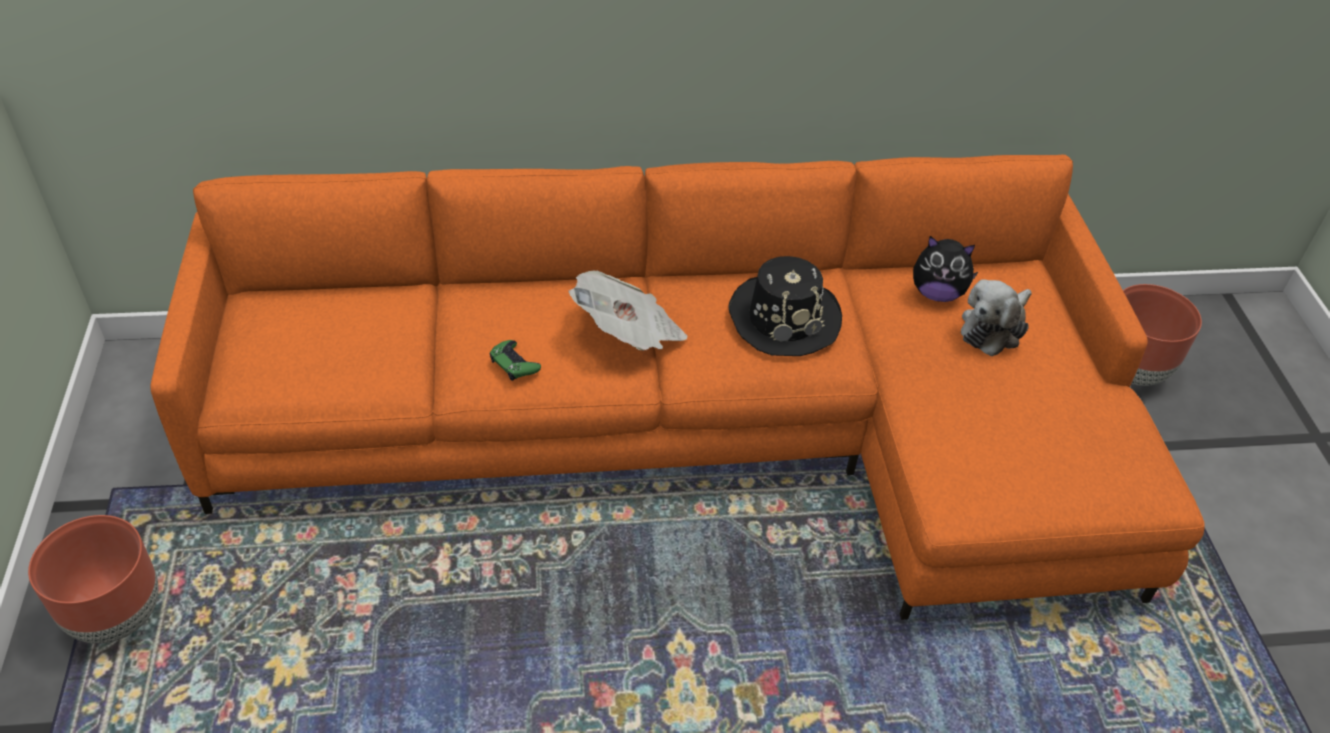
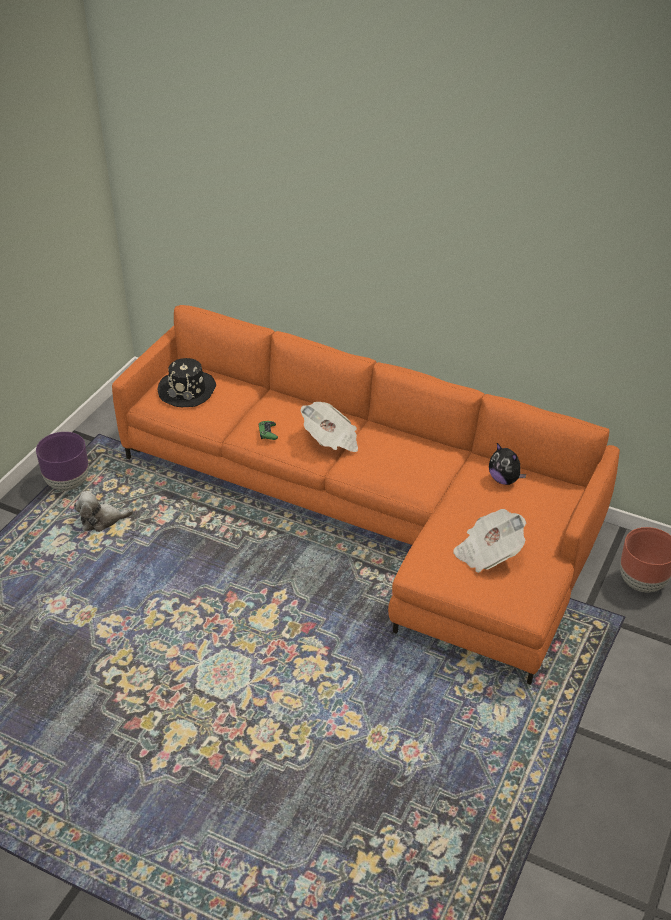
camera: 35 degrees right, 5 degrees down
(117, 615) = (68, 483): brown planter -> purple planter
(784, 317) = (410, 460): black hat -> black hat (187, 390)
(993, 328) = (516, 506): plush toy -> plush toy (102, 520)
(1030, 425) = (488, 553): none -> newspaper

